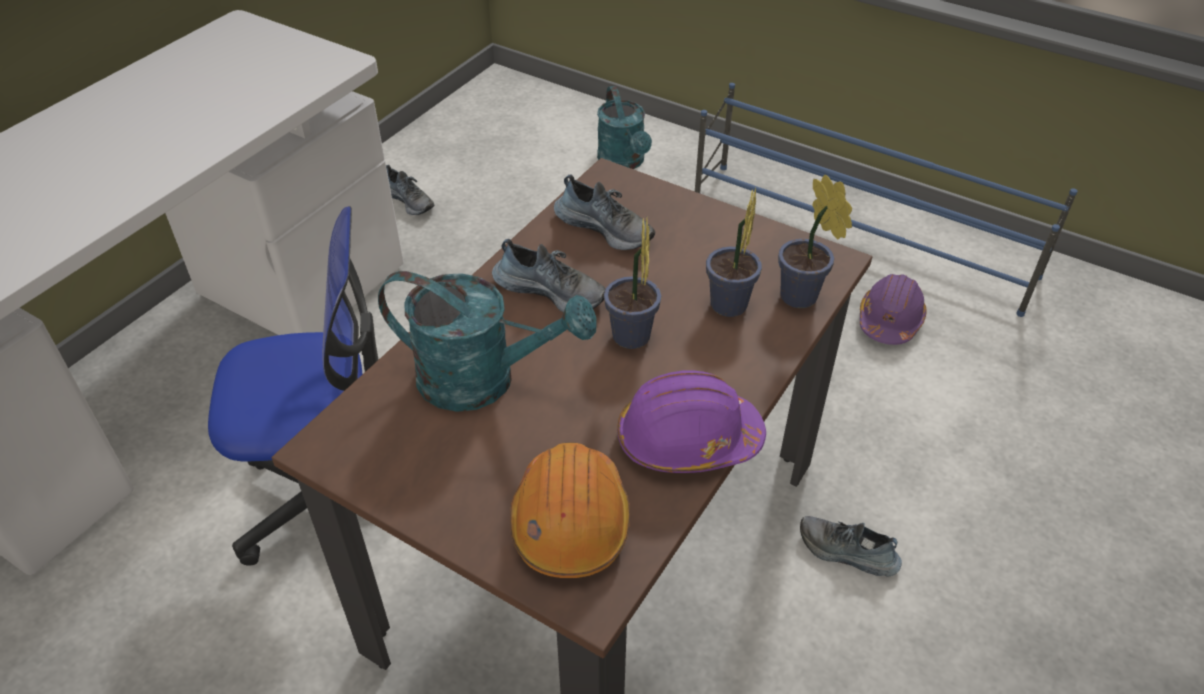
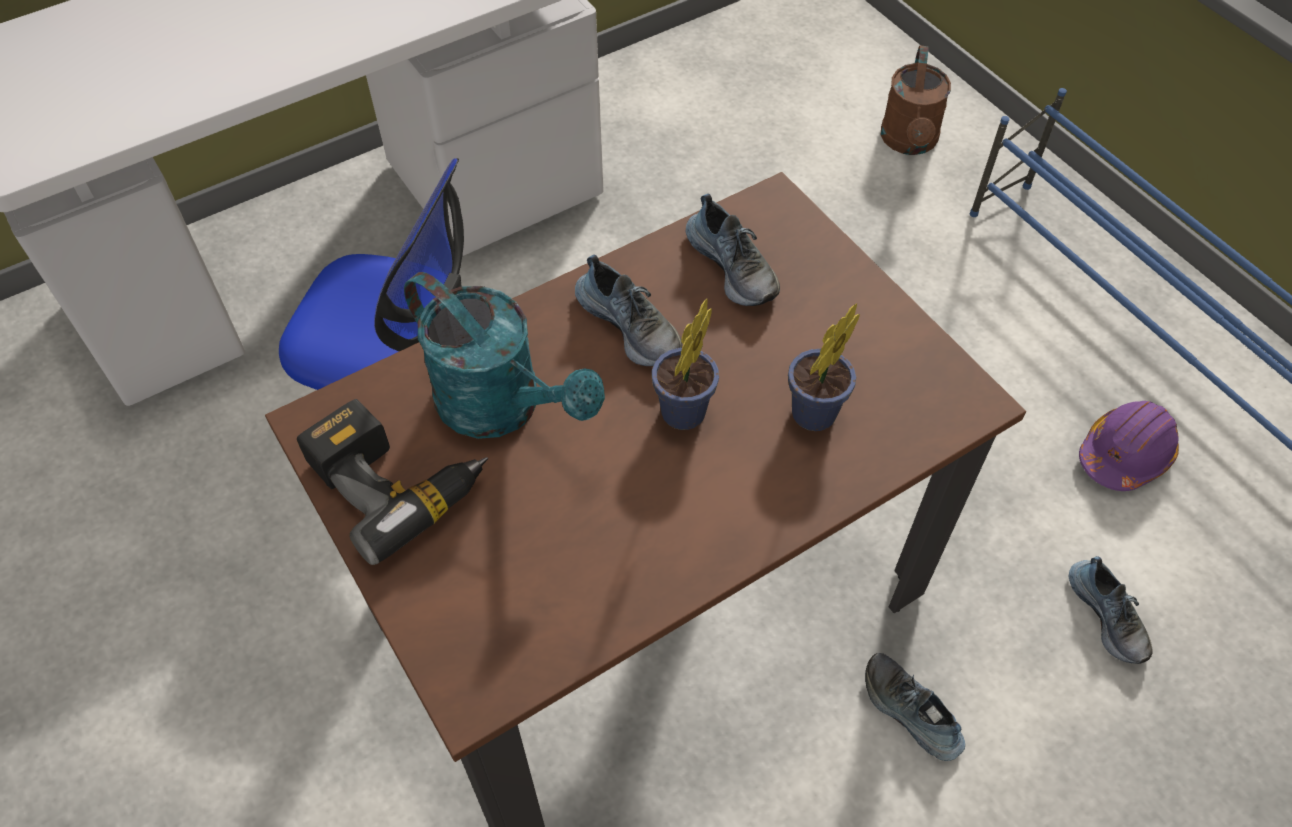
camera: 25 degrees right, 10 degrees up
(409, 200) = (646, 118): shoe -> shoe (1109, 615)
(425, 464) = (396, 481): none -> power drill
(570, 521) = (499, 603): orange hard hat -> none
(624, 163) = (909, 143): turquoise watering can -> brown watering can
(687, 440) = (670, 561): purple hard hat -> none
(802, 300) = (902, 438): potted plant -> none

